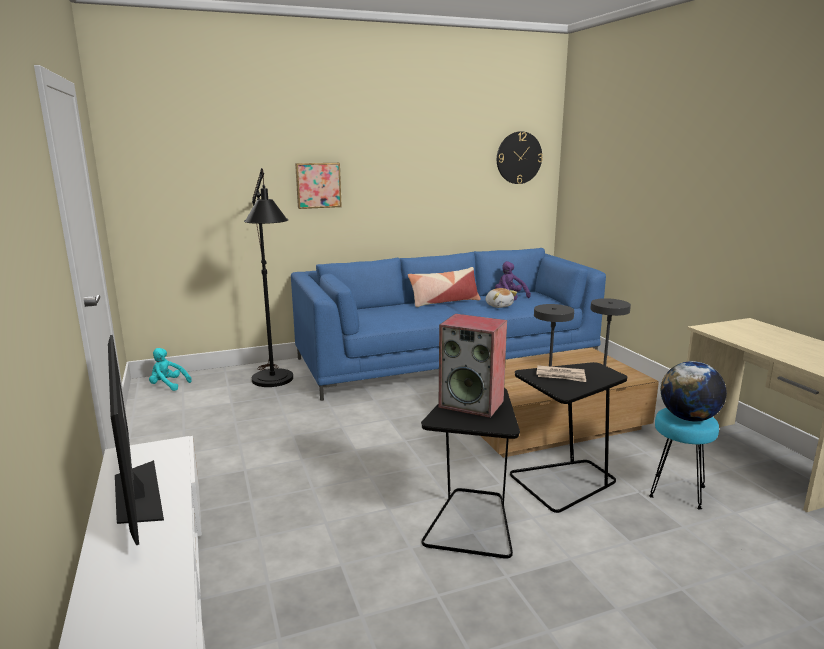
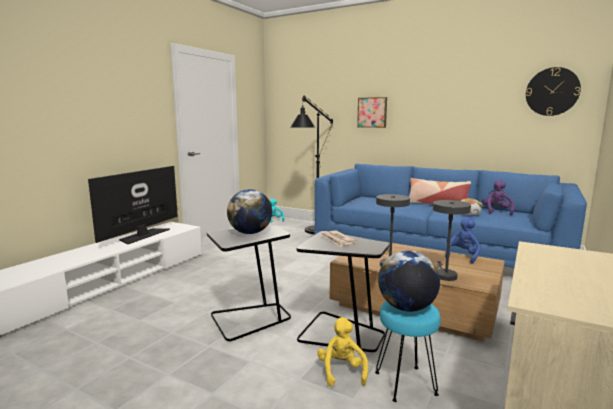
camera: 50 degrees right, 5 degrees down
(472, 404) = (250, 233): speaker -> globe
(563, 354) = (462, 256): none -> blue plush toy
(634, 513) = (341, 371): none -> yellow plush toy

